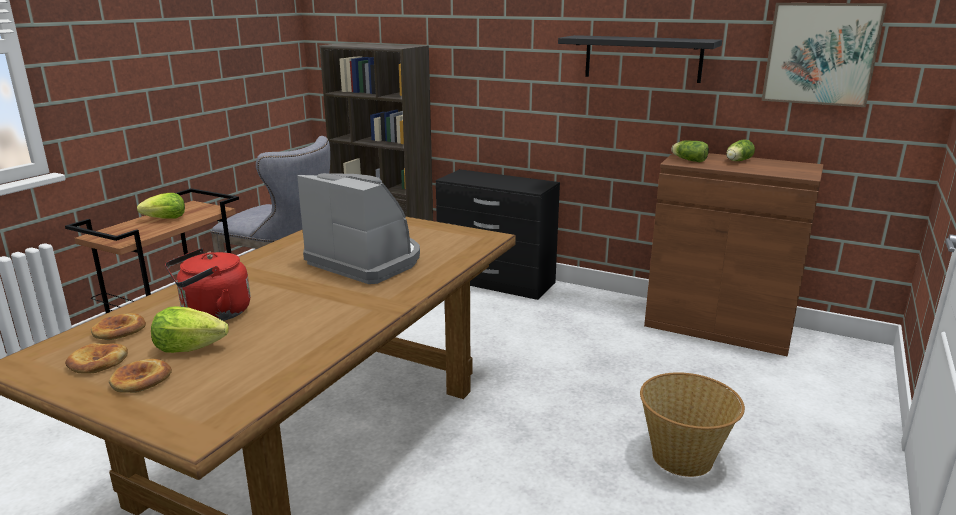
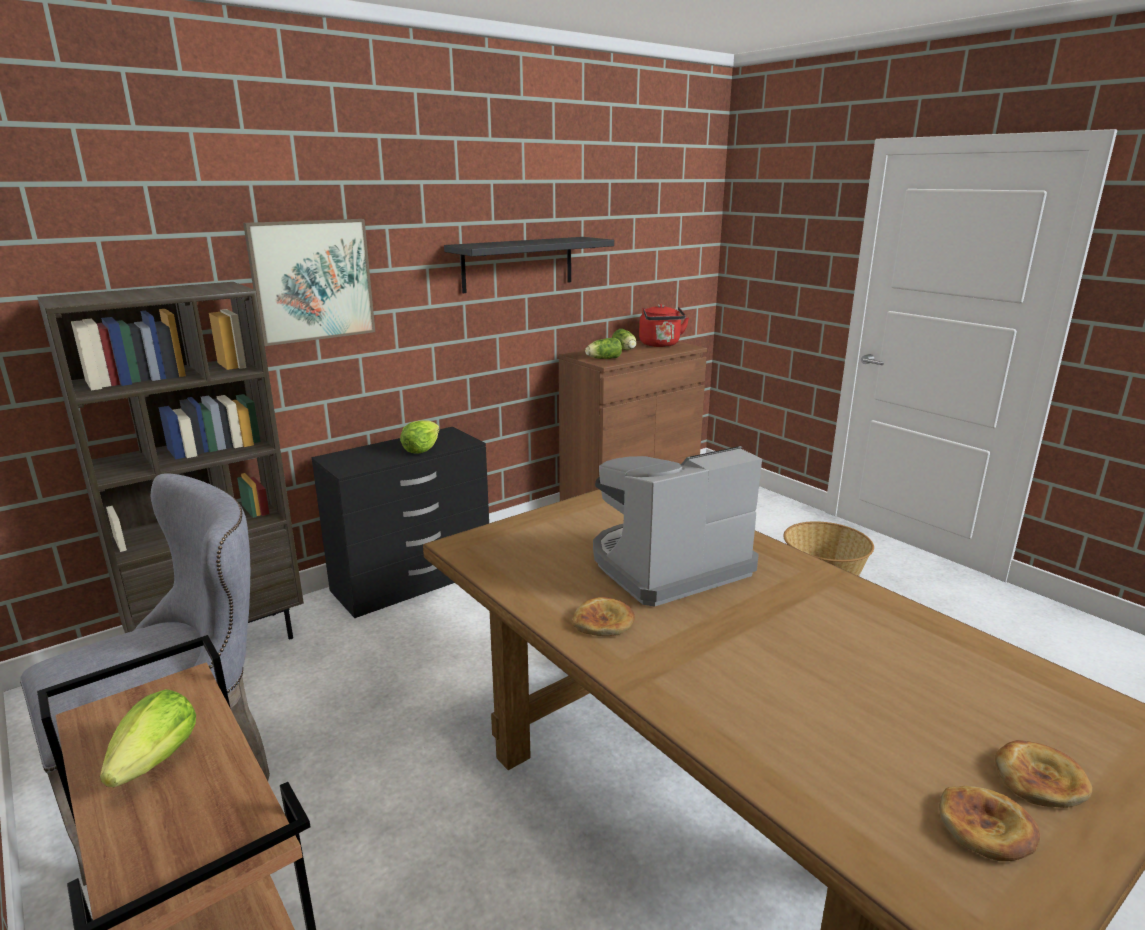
camera: 65 degrees left, 0 degrees up
(119, 330) = (863, 804): bread -> bread (603, 621)
(189, 348) = (934, 730): lettuce -> lettuce (421, 449)
(212, 314) = (817, 702): red kettle -> red kettle (660, 345)
(821, 54) = (649, 243): picture -> picture (312, 280)

